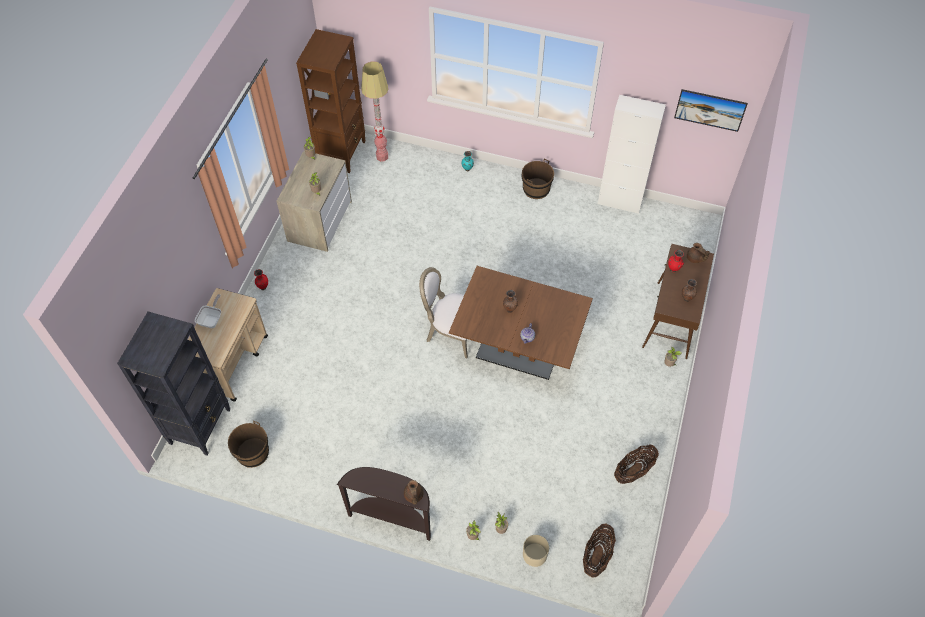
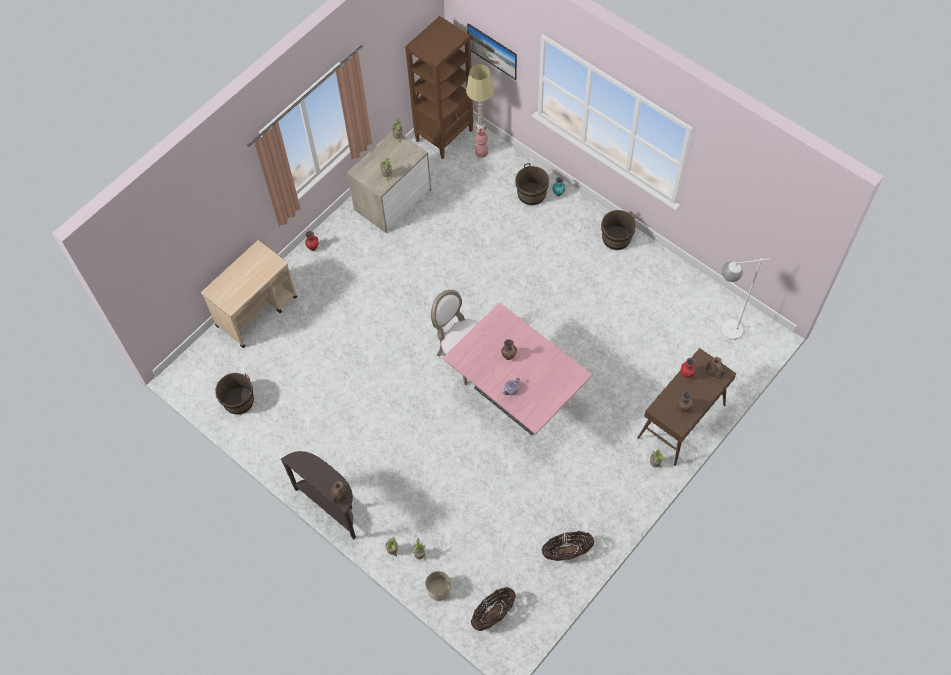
camera: 25 degrees right, 5 degrees up
(200, 426) = (205, 359): black bookcase -> none
(212, 319) = (242, 269): frying pan -> none
(444, 177) = (531, 194): none -> brown bucket
(518, 352) = (516, 397): brown dining table -> pink dining table
(619, 202) = (694, 281): white cabinet -> none
(666, 233) = (724, 331): none -> white floor lamp
(708, 117) = (782, 234): picture -> picture (492, 57)

